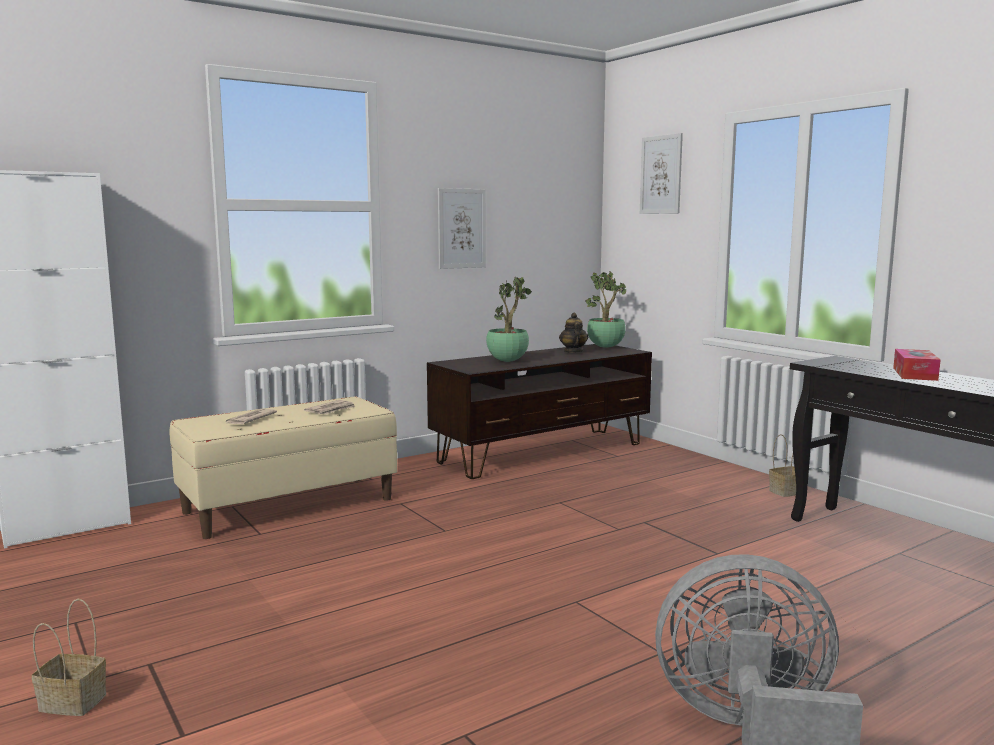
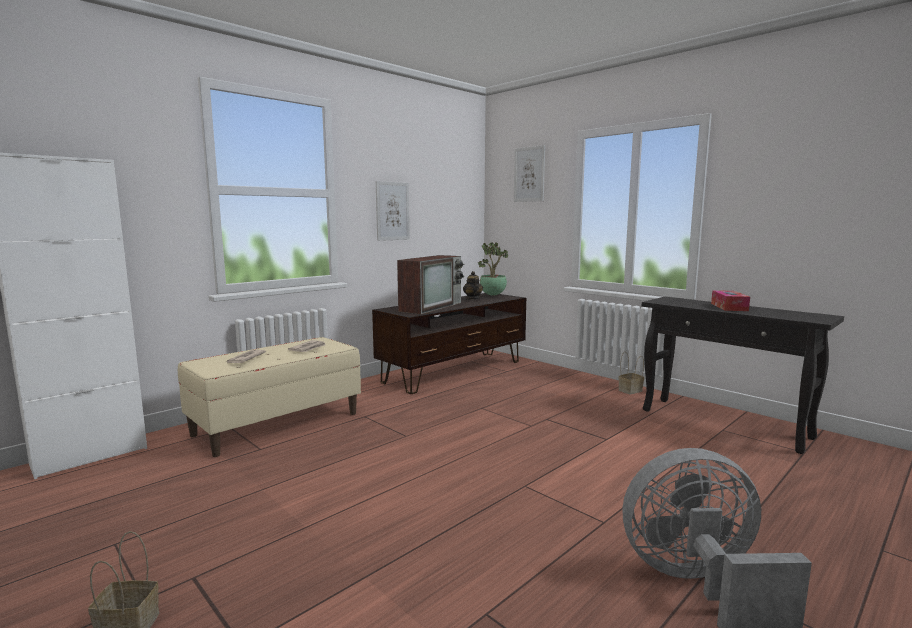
camera: 10 degrees left, 0 degrees up
(508, 361) = (431, 306): potted plant -> television

